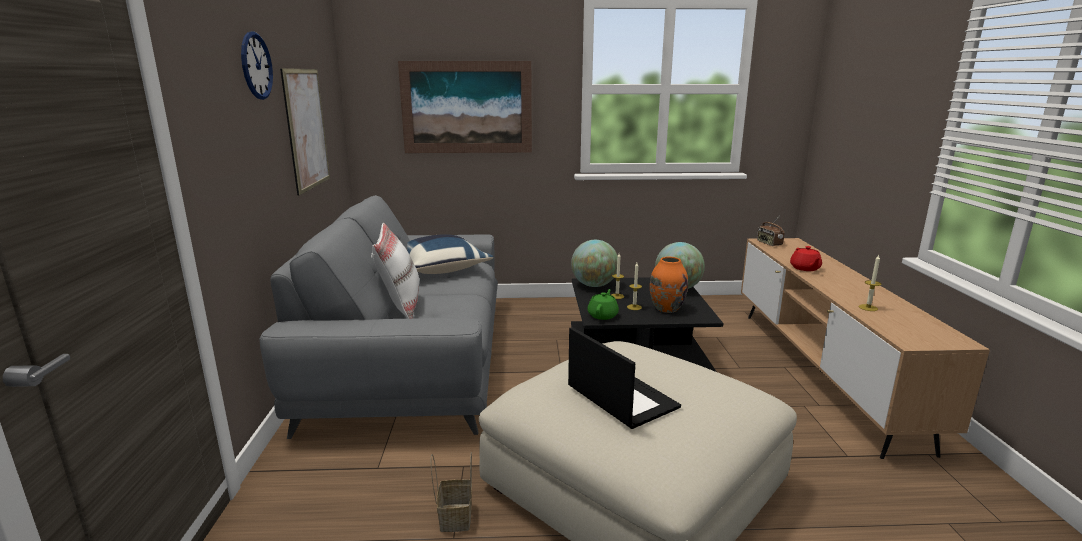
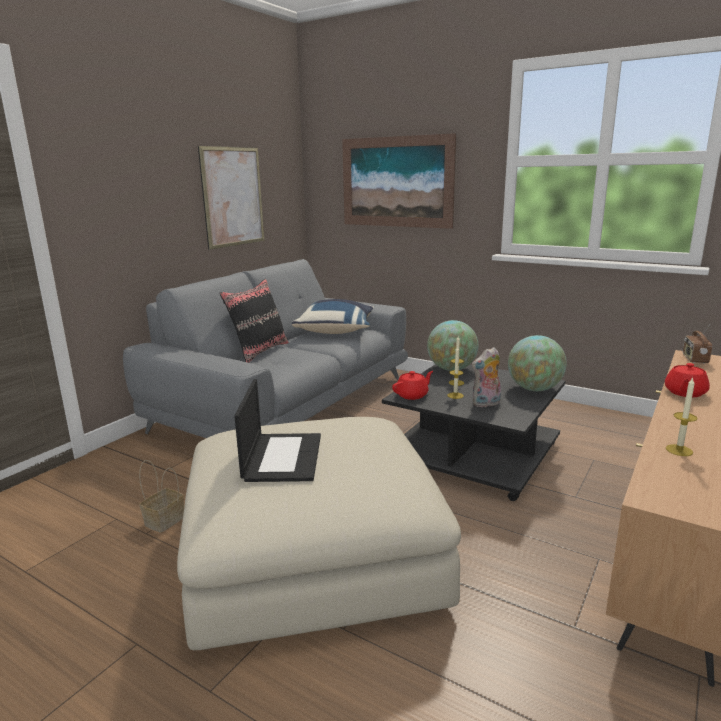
camera: 35 degrees right, 0 degrees up
(256, 66) = (161, 143): wall clock -> none
(400, 306) = (259, 351): white pillow -> black pillow
(603, 315) = (412, 395): green teapot -> red teapot
(666, 308) = (486, 404): orange vase -> plush toy

